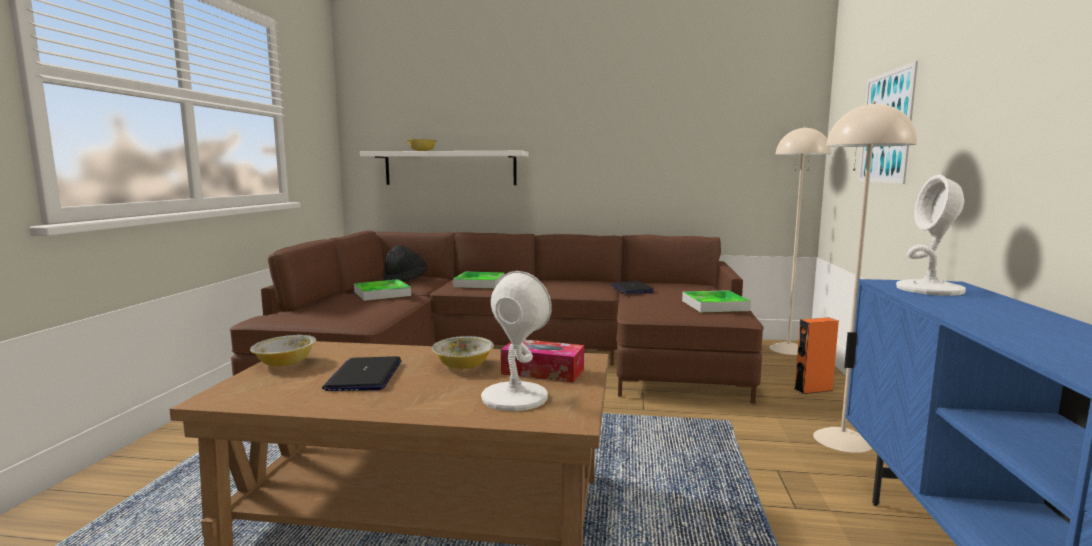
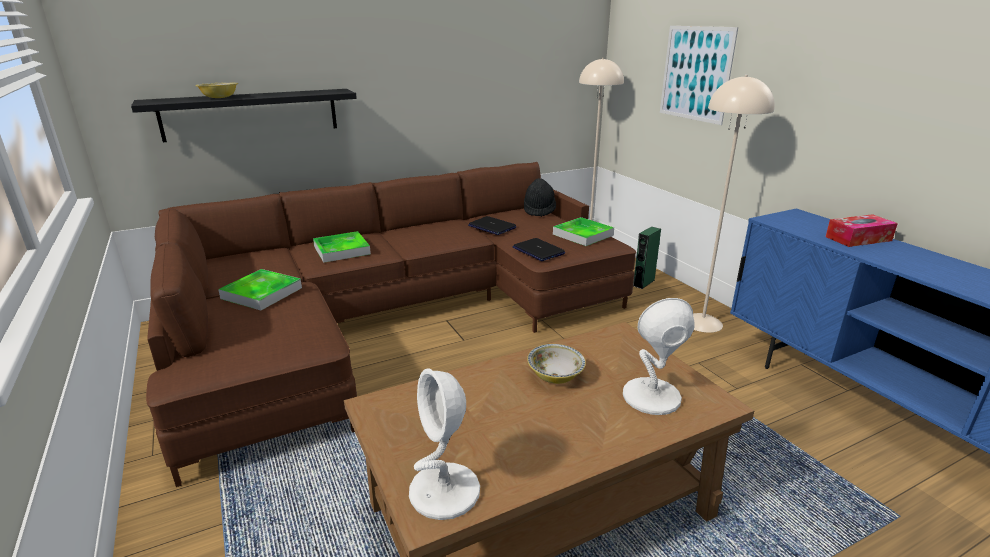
camera: 35 degrees left, 15 degrees up
(285, 363) = (397, 438): bowl -> none
(364, 376) = (502, 422): laptop -> laptop (538, 251)
(405, 280) = (247, 263): black hat -> black hat (539, 210)
(450, 168) = (251, 114): white shelf -> black shelf
(542, 371) = (620, 360): tissue box -> tissue box (858, 239)
(813, 389) = (643, 283): orange speaker -> green speaker
(930, 289) = (802, 224): white table lamp -> white table lamp (445, 492)

